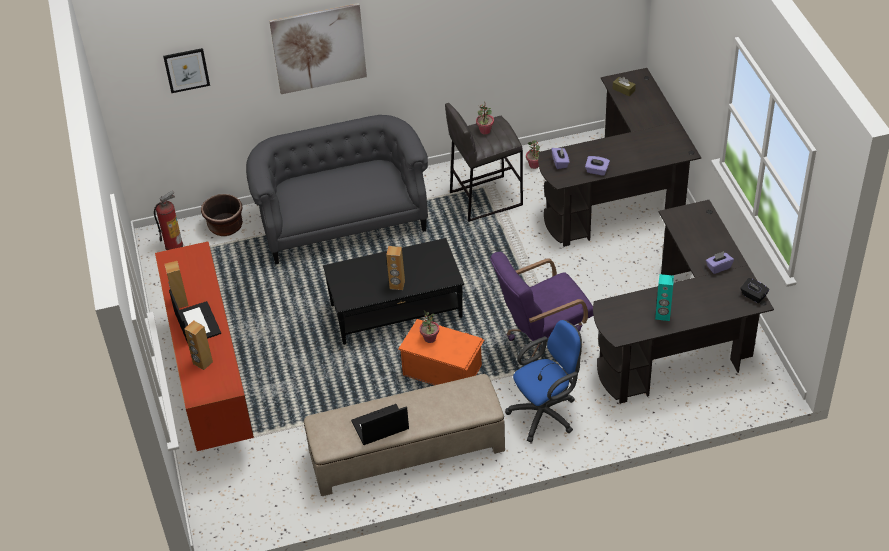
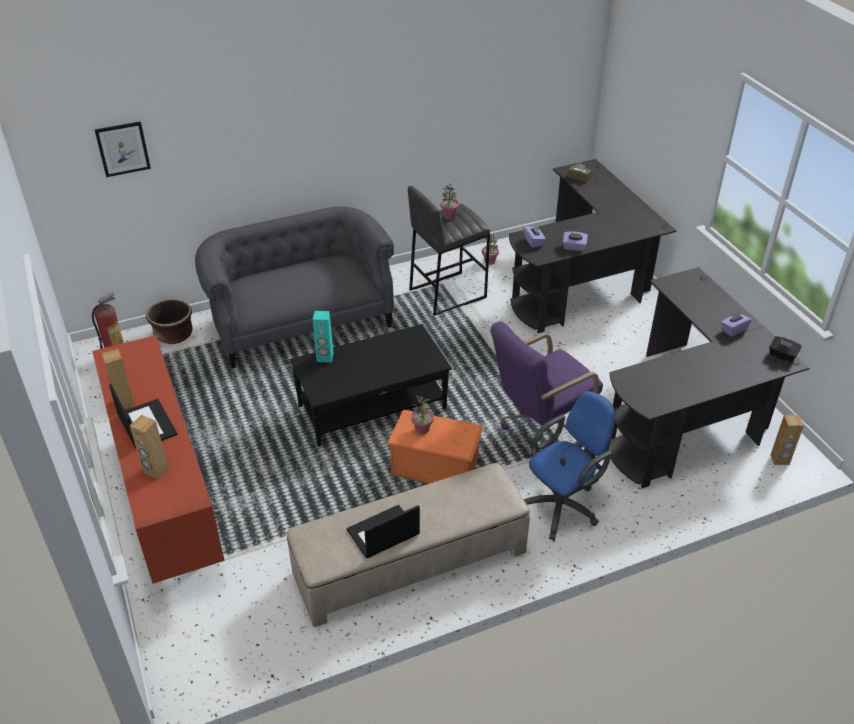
camera: 10 degrees left, 5 degrees down
(319, 48) = (270, 127): picture -> none
(397, 285) = (377, 374): brown speaker -> brown speaker (780, 460)
(662, 315) = (691, 382): turquoise speaker -> turquoise speaker (325, 358)

